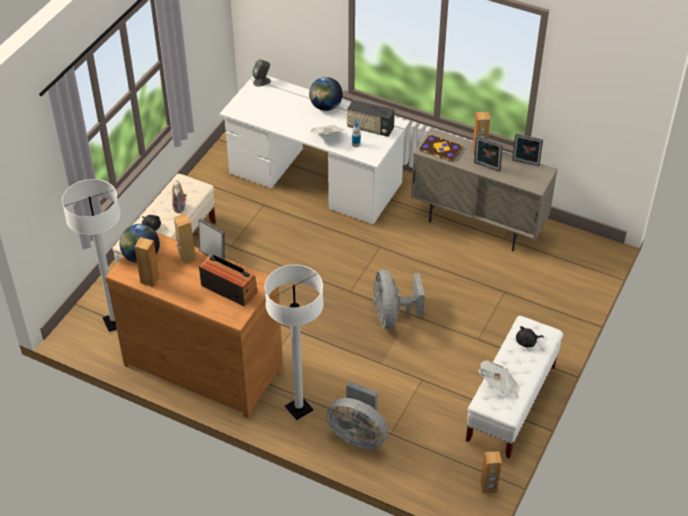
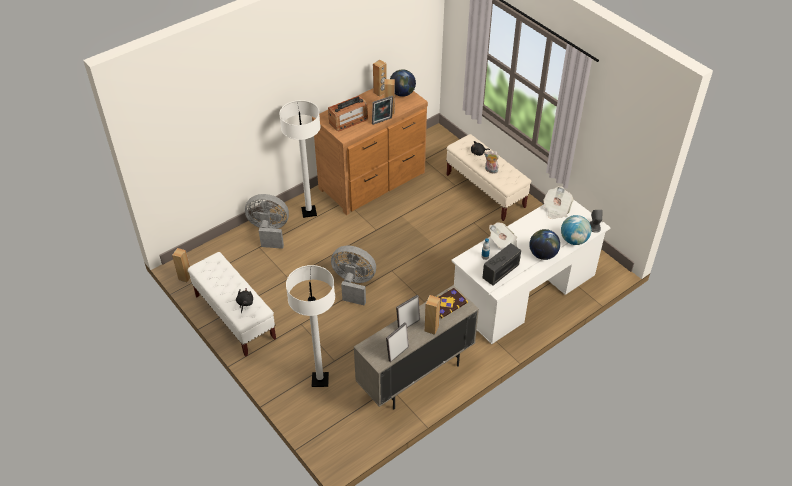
camera: 115 degrees right, 0 degrees up
(115, 322) = (434, 152): white floor lamp -> white floor lamp (320, 380)
(291, 91) = (574, 240): none -> globe
(358, 435) = (269, 231): grey fan -> grey fan turned 45 degrees clockwise
(498, 384) = (223, 272): newspaper -> newspaper (556, 209)

